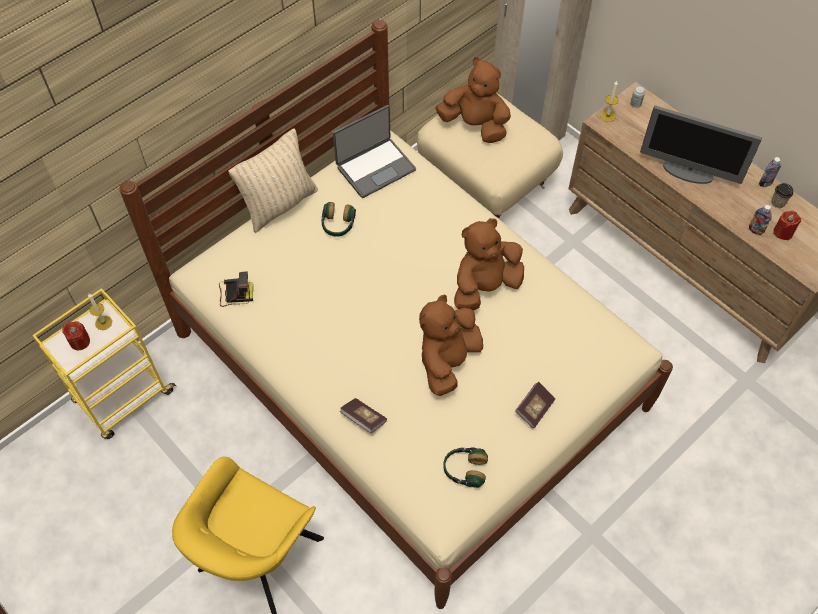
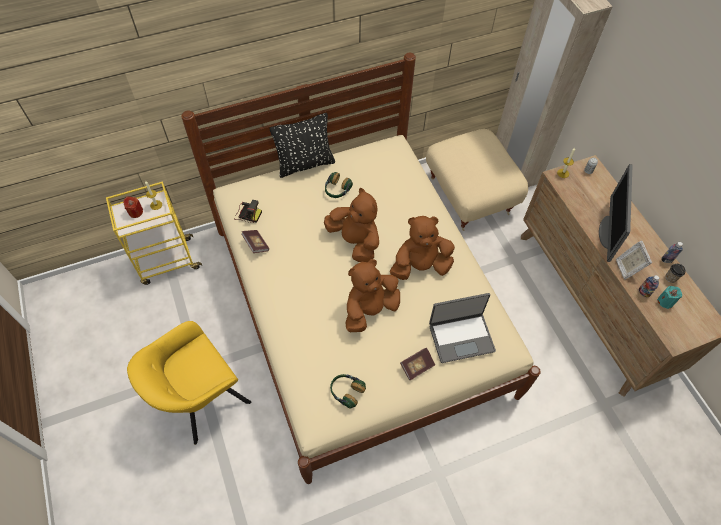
camera: 20 degrees right, 0 degrees up
(279, 204) = (305, 164): beige pillow -> black pillow
(363, 419) = (292, 329): book -> book (256, 244)
(375, 167) = (380, 159): laptop -> laptop (461, 337)
(475, 125) = (469, 153): brown plush toy -> brown plush toy (355, 241)
(688, 172) = (608, 232): monitor -> monitor turned 60 degrees clockwise
(726, 207) = (627, 268): none -> picture frame
(783, 232) = (665, 301): red candle -> turquoise candle

